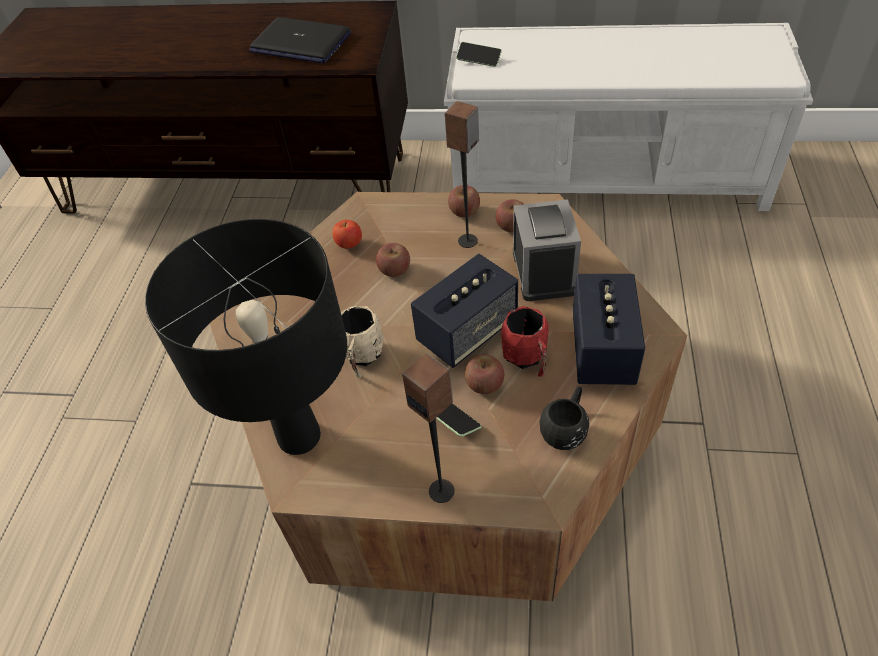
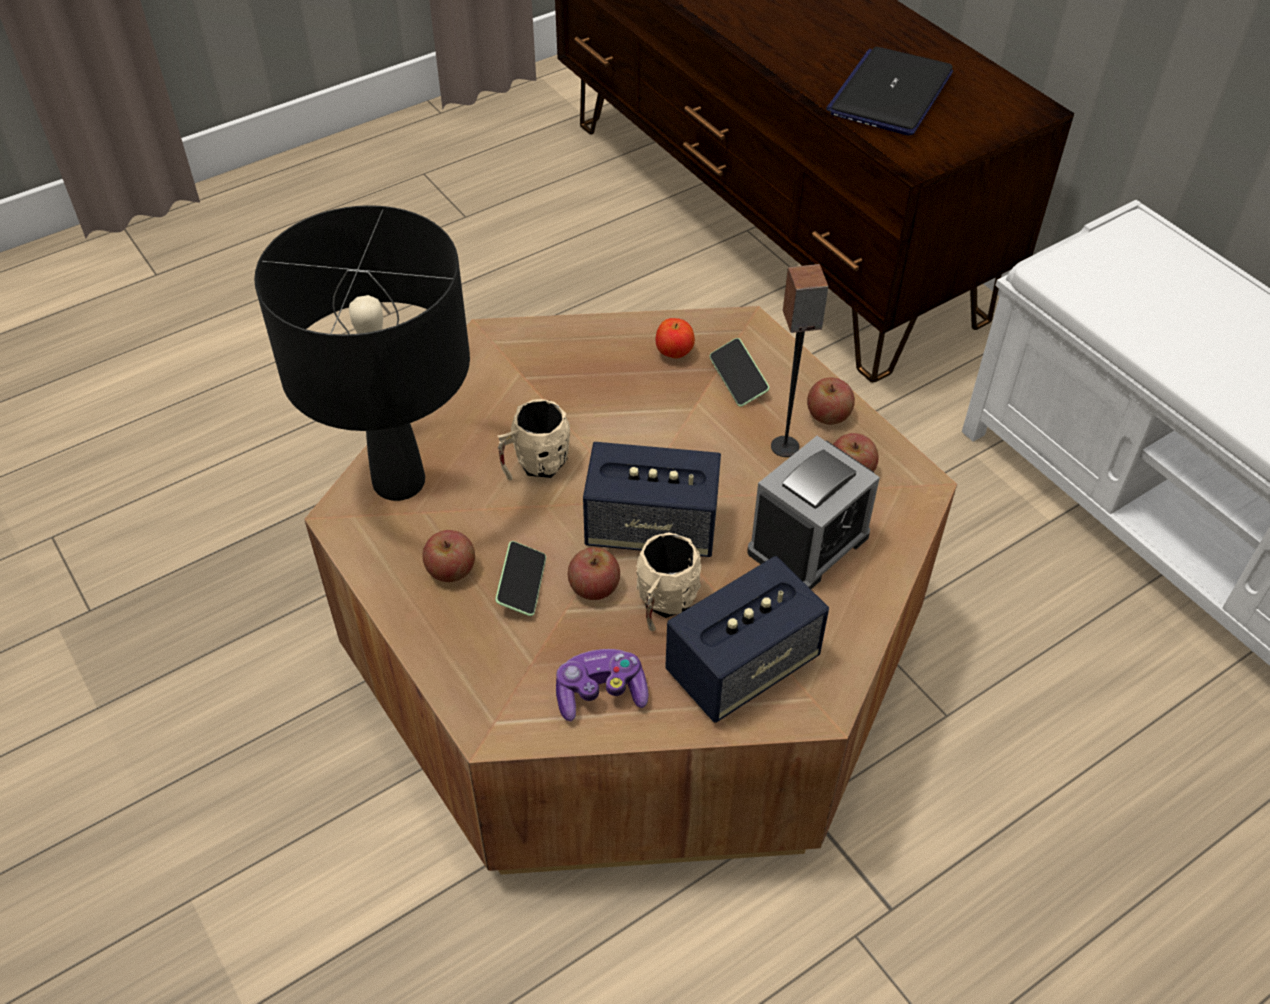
camera: 45 degrees right, 0 degrees up
(300, 43) = (890, 93): laptop -> laptop turned 45 degrees clockwise
(394, 270) = (677, 413): apple -> apple (451, 570)
(442, 490) = (432, 633): speaker -> none
(479, 60) = (1096, 259): phone -> phone (738, 380)
(527, 359) = (663, 604): red mug -> beige mug
(566, 428) = (600, 693): black mug -> game controller

